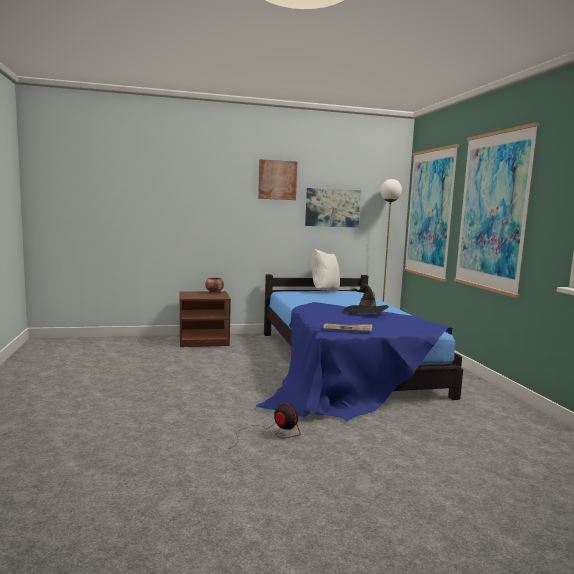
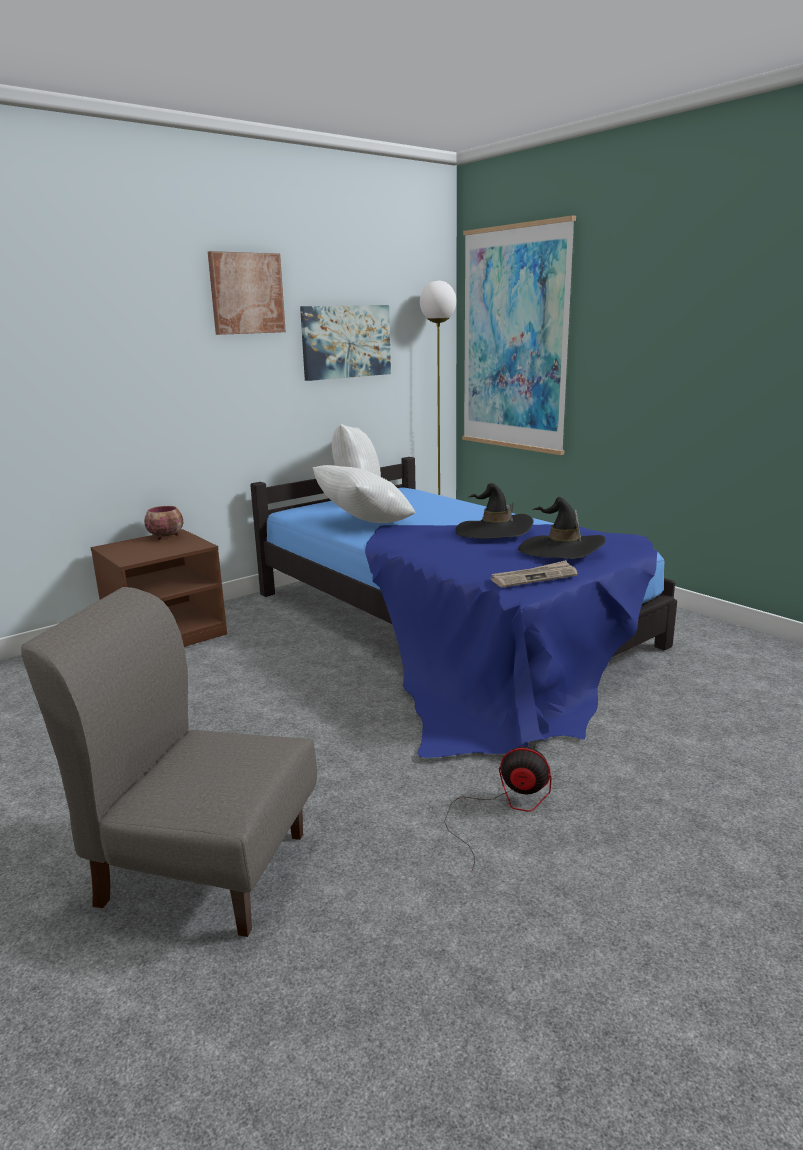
camera: 25 degrees left, 10 degrees up
(127, 416) = (203, 867): none -> grey chair
(308, 300) = (364, 524): none -> white pillow
(384, 323) = (561, 550): none -> black hat
(493, 211) = (664, 335): picture -> none

